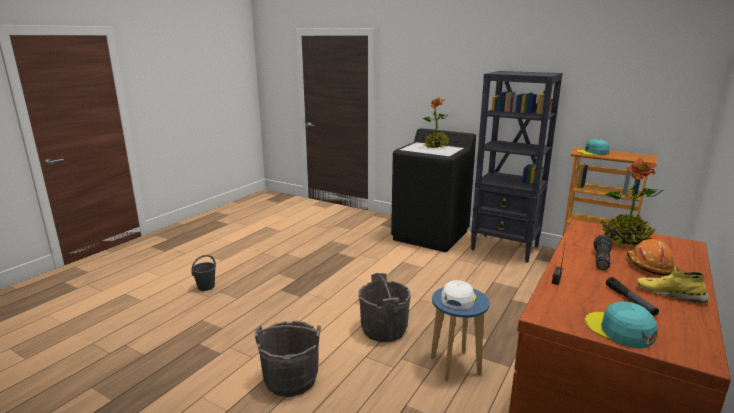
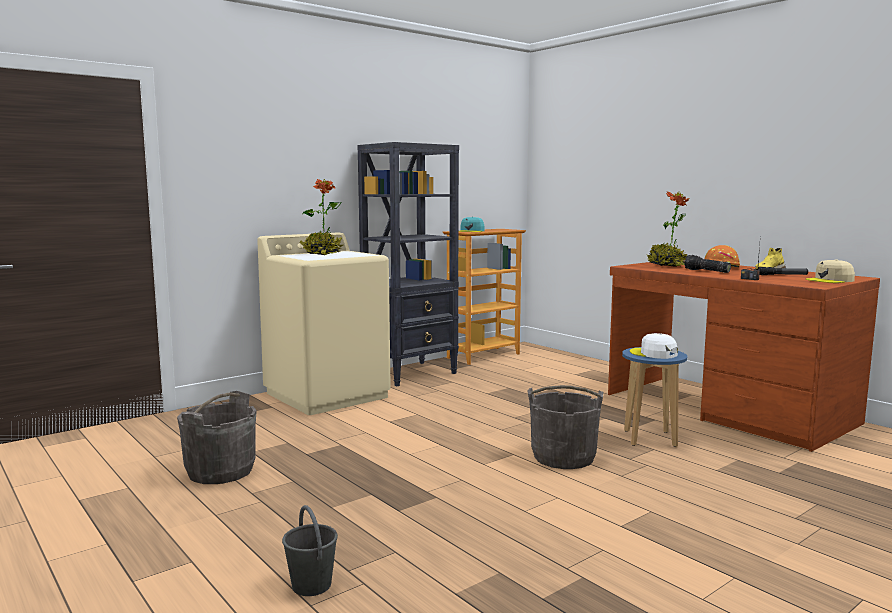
camera: 70 degrees left, 10 degrees down
(290, 379) = (664, 525): grey bucket -> grey bucket (220, 471)
(431, 235) = (327, 395): black washing machine -> beige washing machine
(619, 330) = (830, 280): turquoise cap -> beige cap

